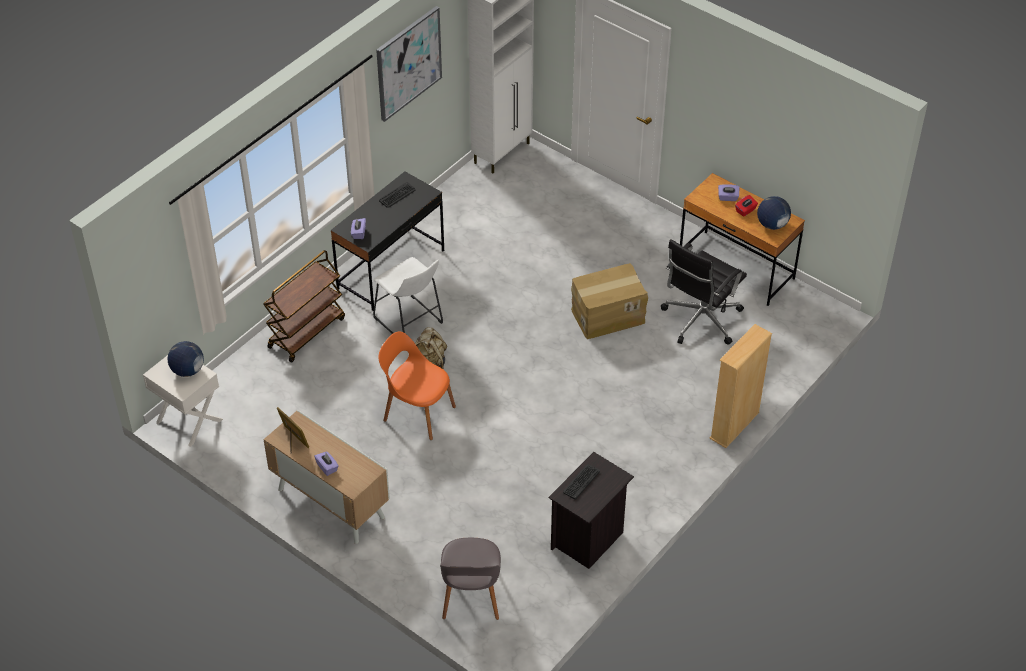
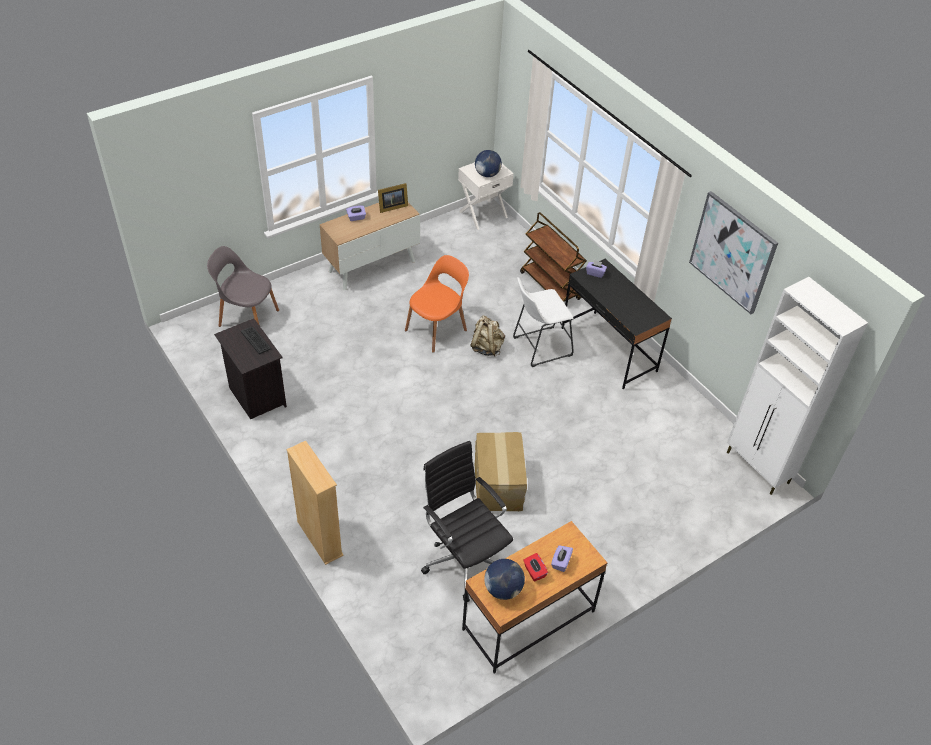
camera: 105 degrees right, 0 degrees up
(397, 195) = (638, 306): keyboard -> none

